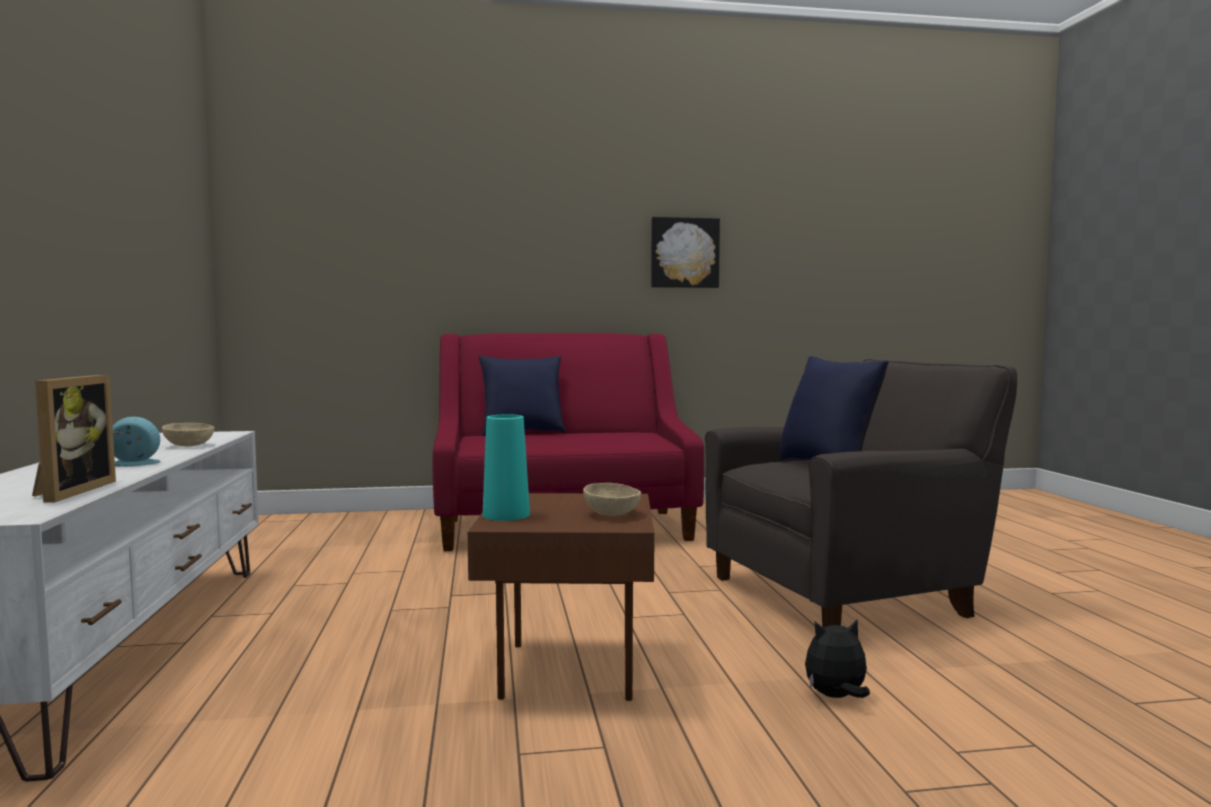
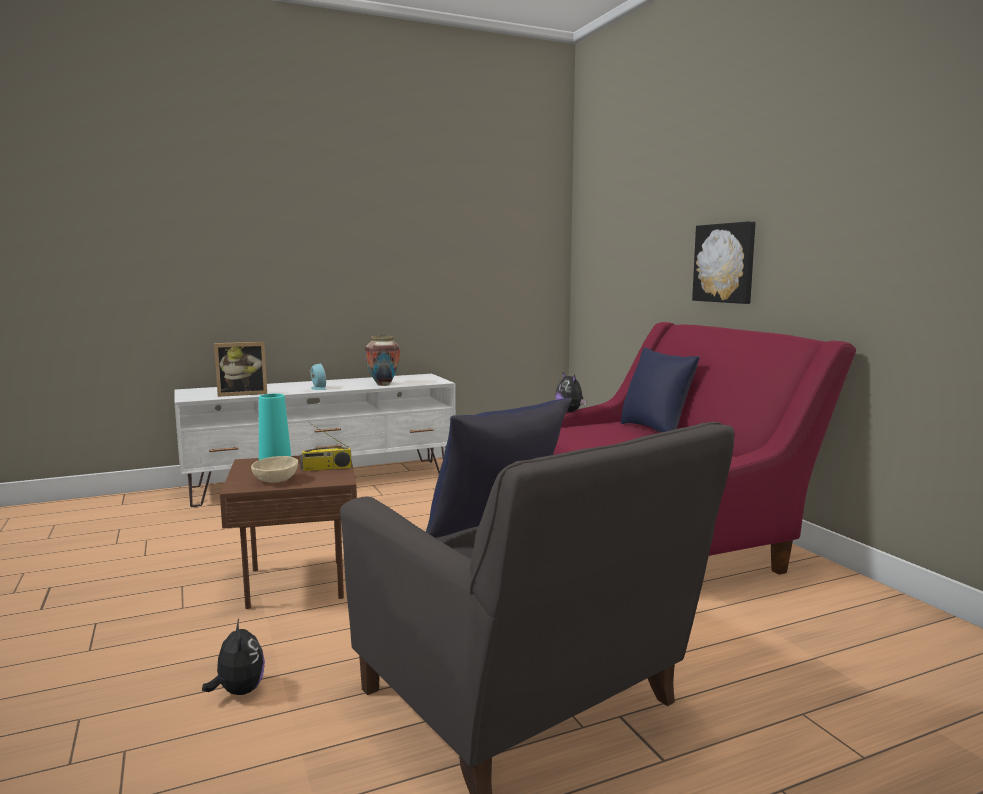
camera: 75 degrees right, 5 degrees up
(190, 445) = (383, 384): beige bowl -> vase
(446, 432) = (570, 411): none -> plush toy
(572, 499) = (326, 468): none -> radio
(684, 253) = (903, 225): picture -> picture (725, 263)

